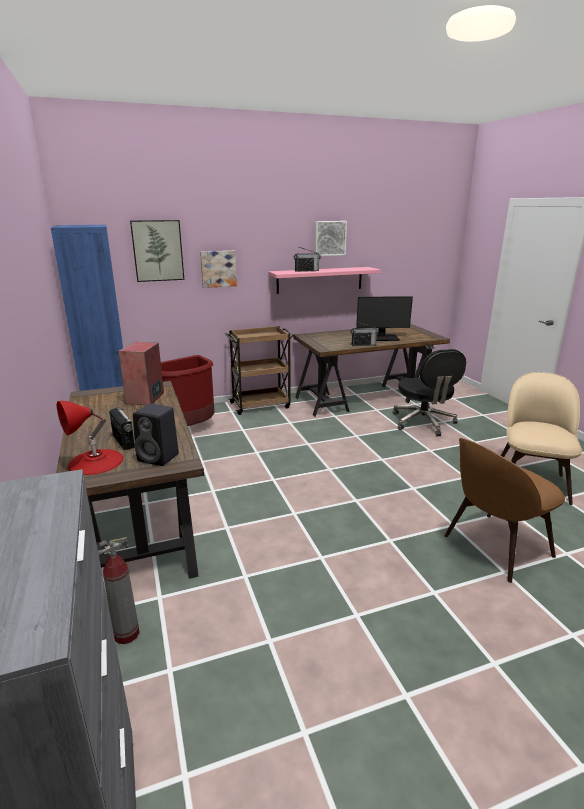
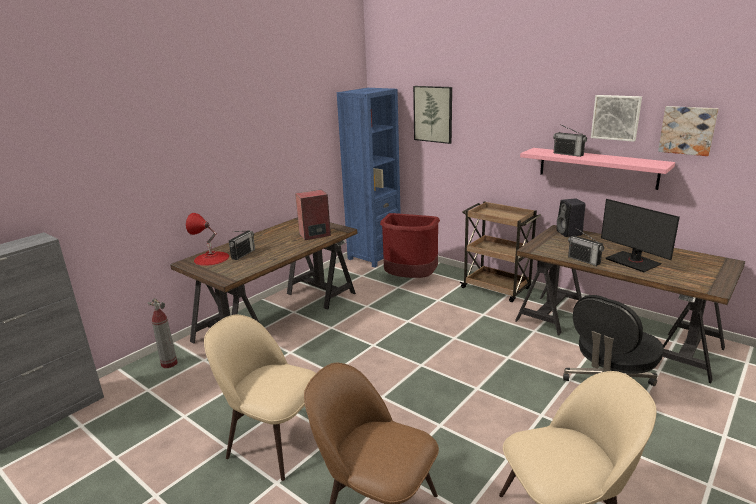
camera: 60 degrees right, 0 degrees up
(159, 457) = (228, 271): black speaker -> black speaker (569, 233)
(218, 268) = (482, 137): picture -> picture (687, 130)
(370, 577) = (274, 440): none -> beige chair

